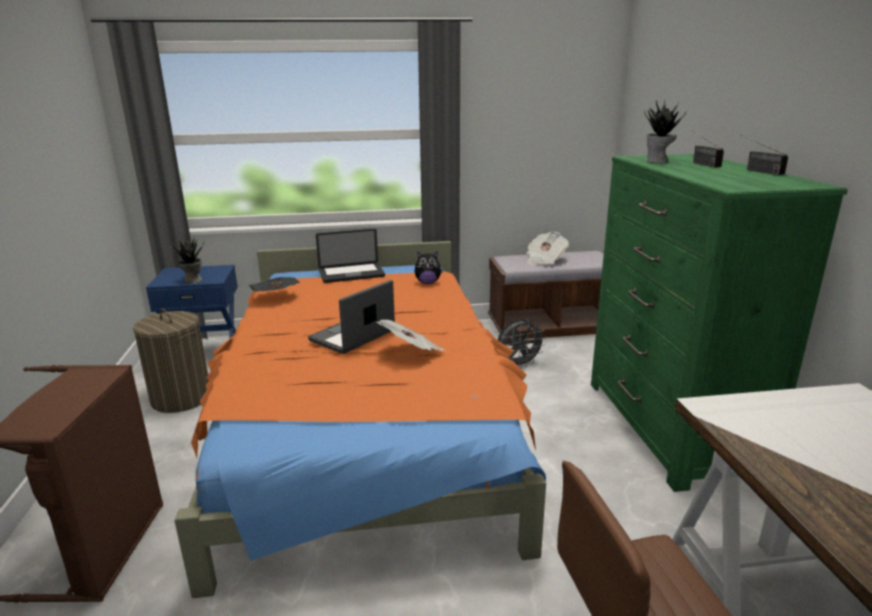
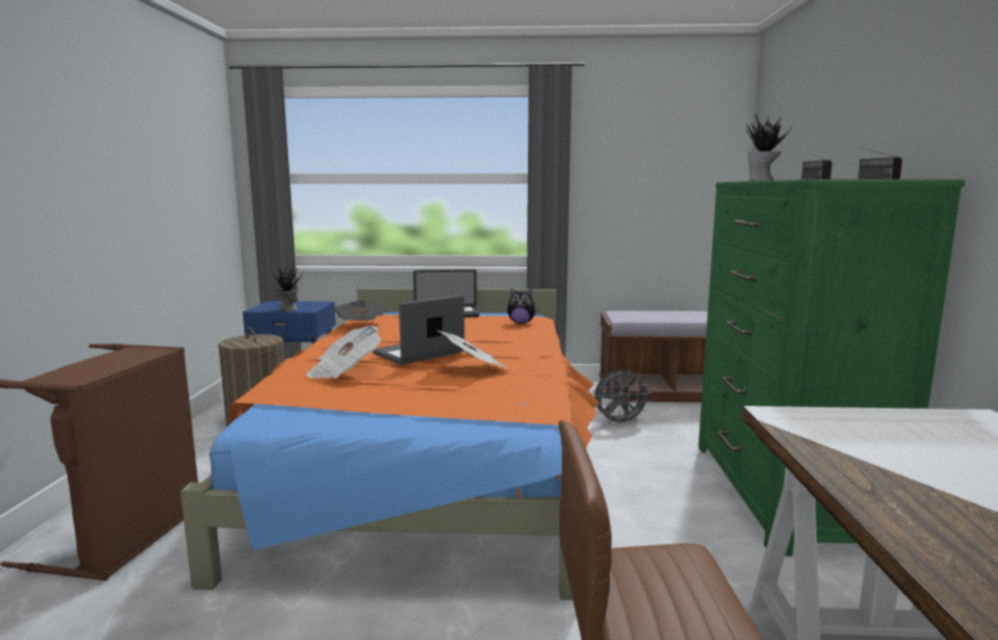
camera: 10 degrees right, 10 degrees down
(544, 260) = (659, 314): newspaper -> newspaper (344, 371)

